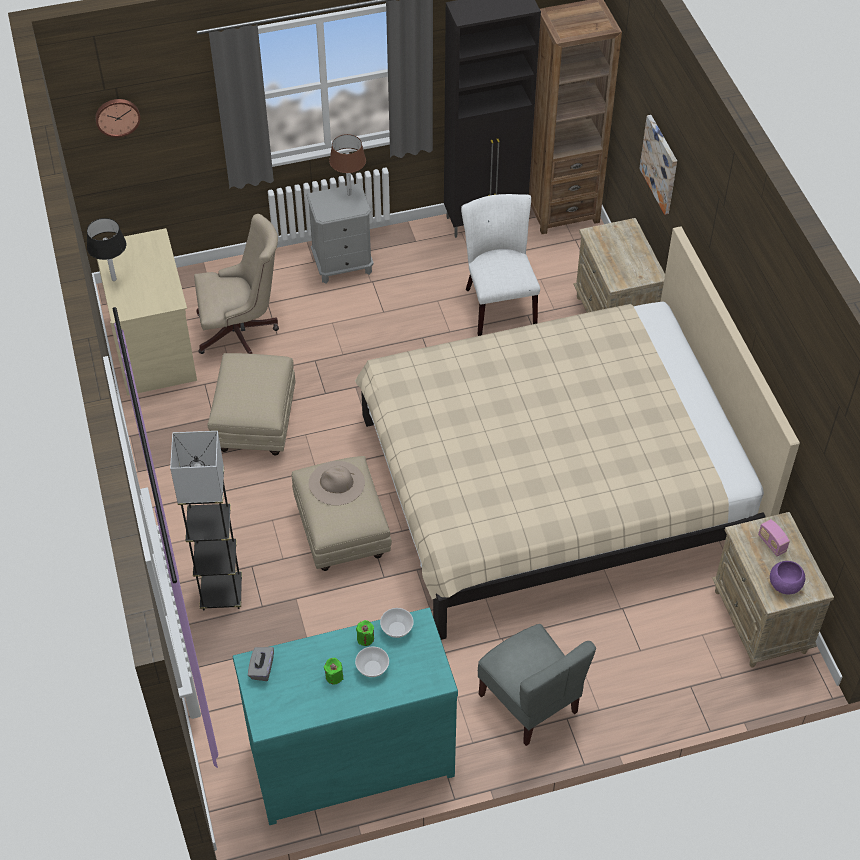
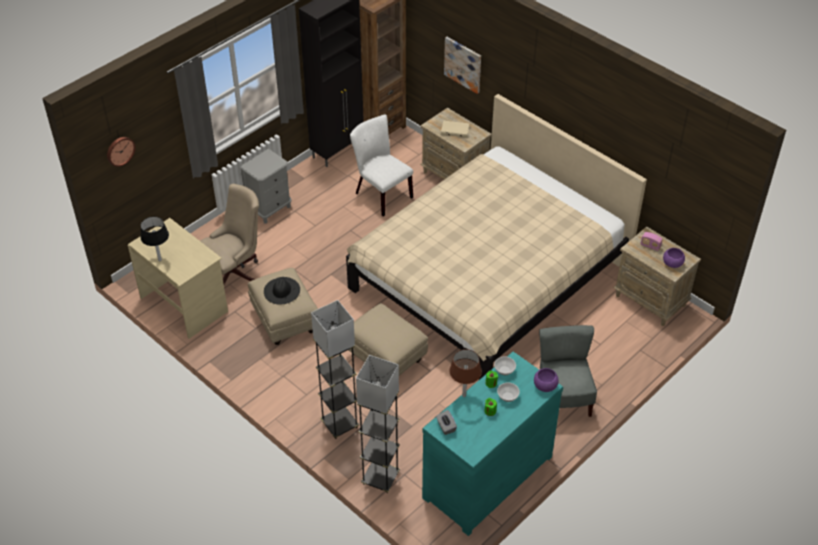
camera: 30 degrees left, 5 degrees down
(218, 690) = (380, 478): none -> grey floor lamp
(249, 383) = (281, 290): none -> black hat
(336, 483) = (379, 323): beige hat -> none
(349, 194) = (266, 156): brown table lamp -> brown table lamp (464, 395)
(433, 678) = (545, 386): none -> purple bowl
(530, 703) = (563, 399): grey chair -> grey chair turned 120 degrees counterclockwise
(621, 255) = (455, 130): none -> beige book

